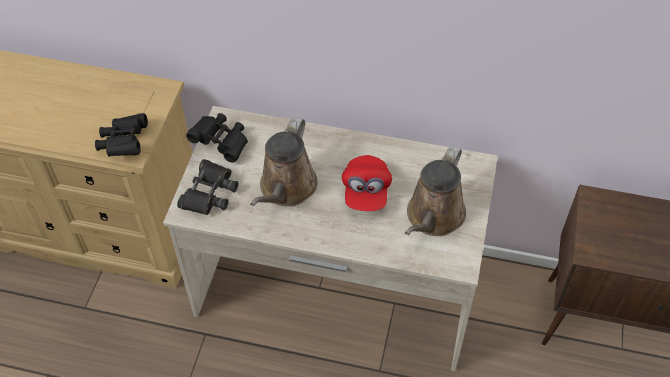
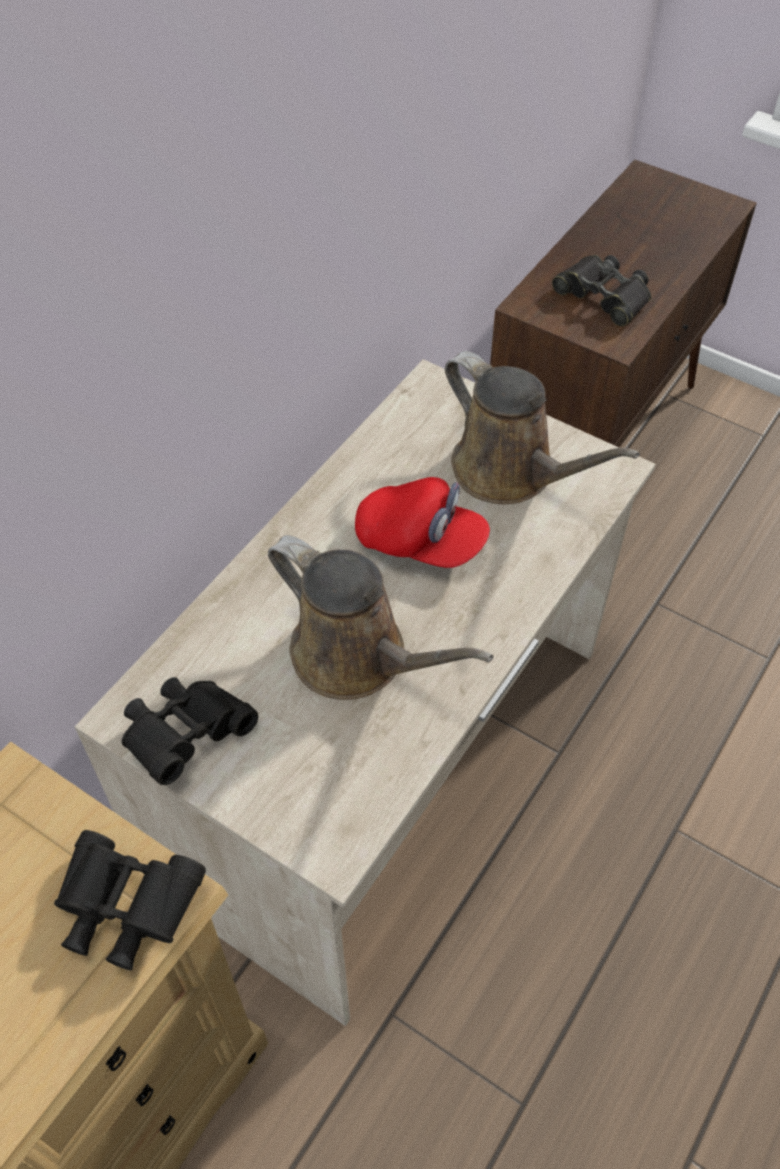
camera: 70 degrees left, 0 degrees up
(209, 192) = (305, 792): black binoculars -> black binoculars (604, 296)

